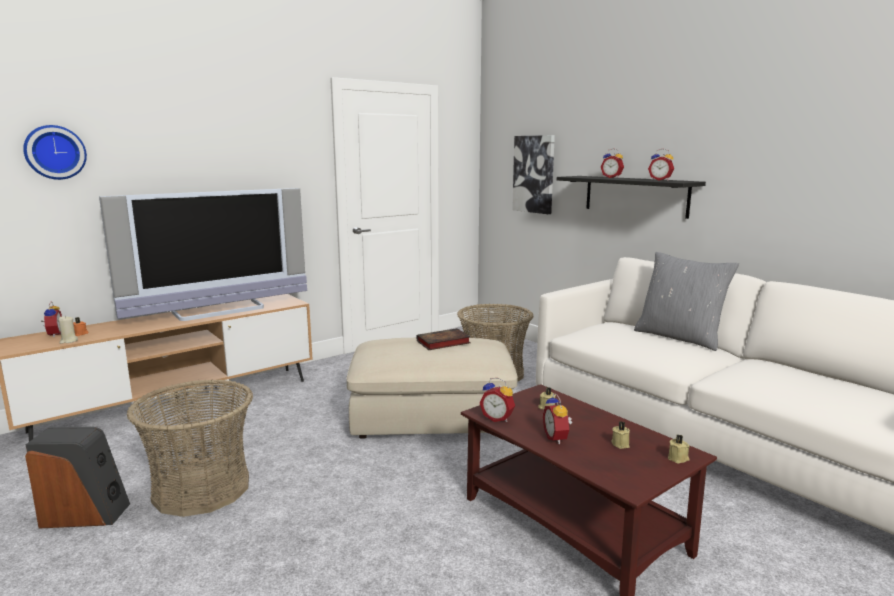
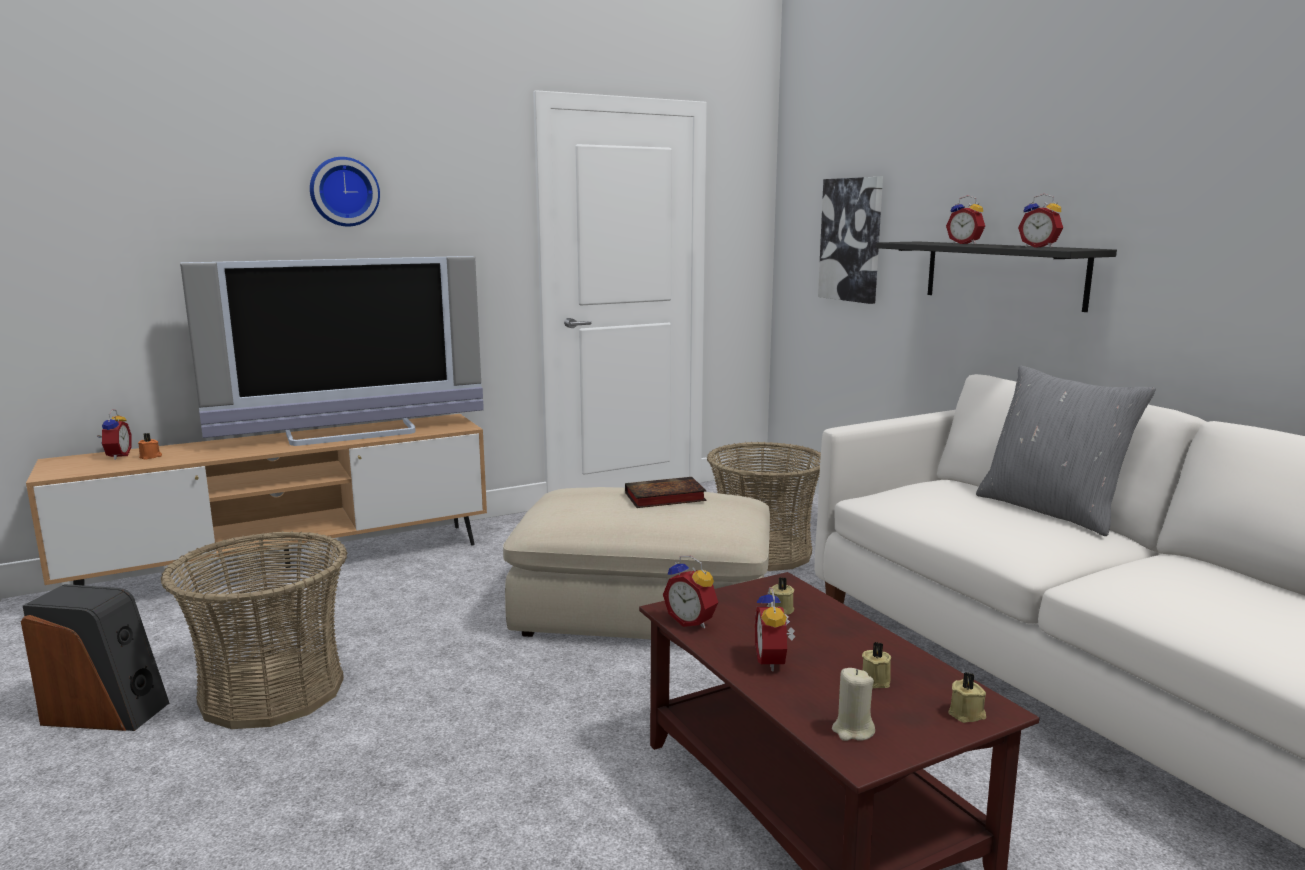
camera: 10 degrees right, 0 degrees up
(55, 152) = (126, 200): wall clock -> wall clock (344, 192)
(68, 341) = (130, 466): beige candle -> beige candle (852, 730)

